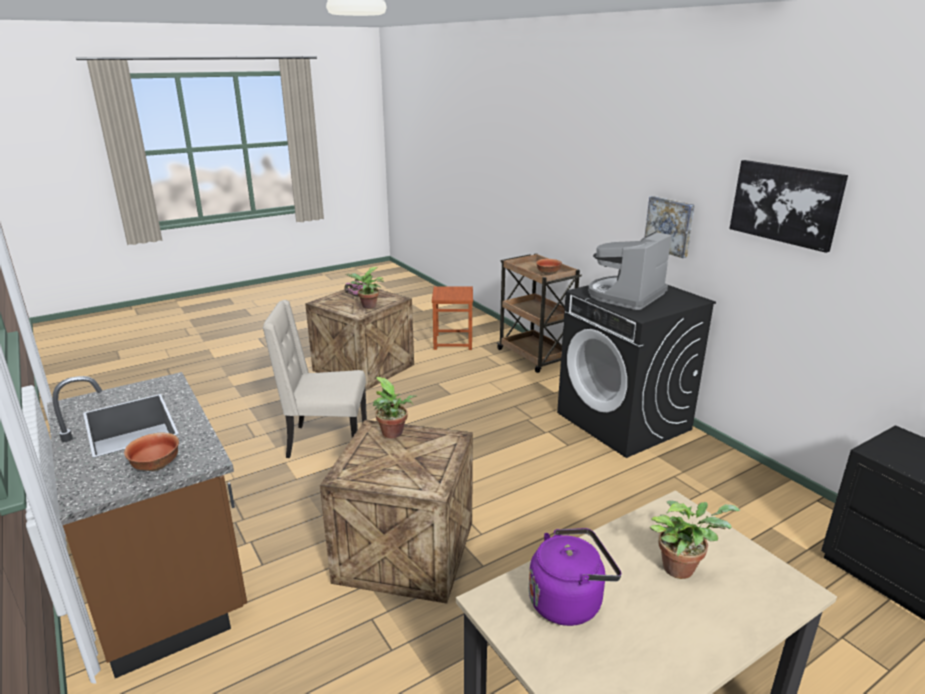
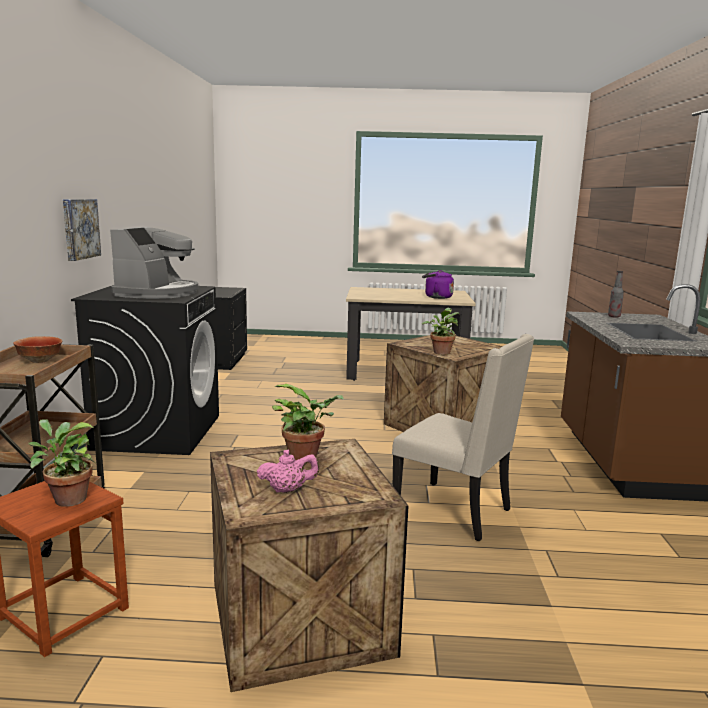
camera: 145 degrees left, 10 degrees down
(157, 466) = (614, 316): bowl -> bottle
(625, 295) = (158, 293): coffee machine -> coffee machine turned 60 degrees counterclockwise
(681, 567) = (385, 293): potted plant -> potted plant (67, 499)
(785, 203) = (128, 181): picture -> none

